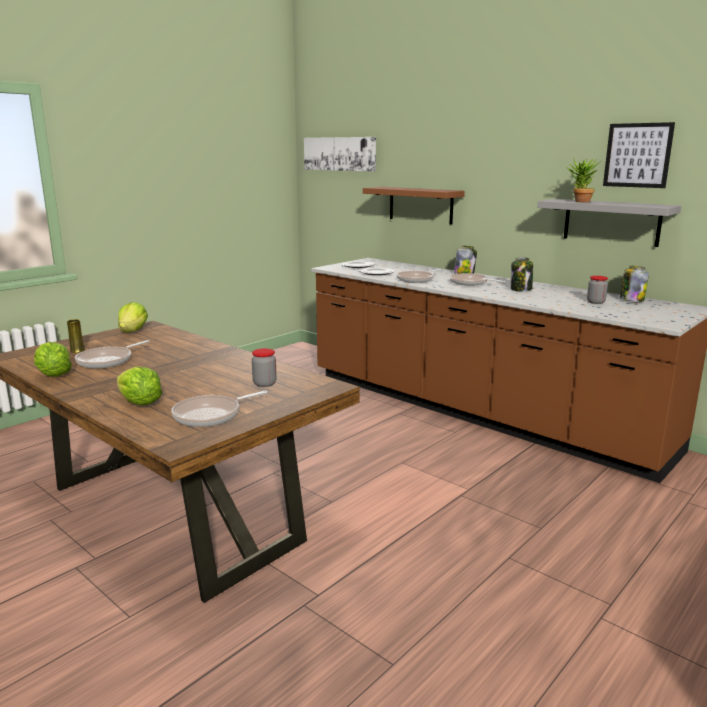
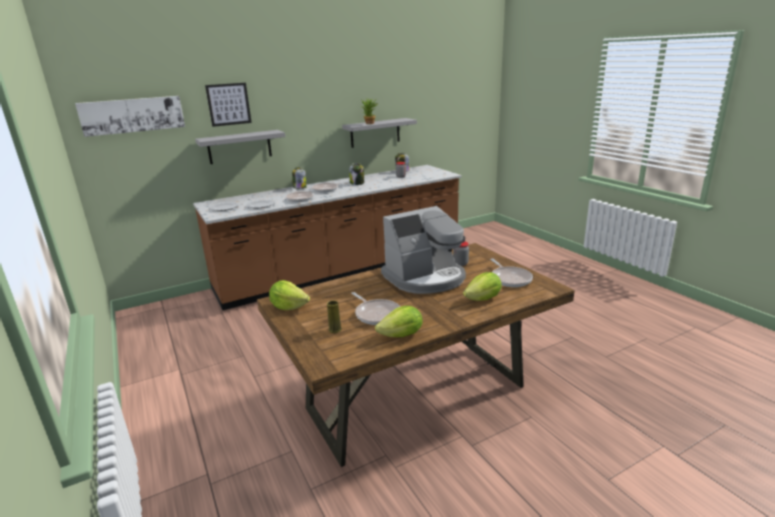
camera: 70 degrees left, 5 degrees up
(209, 370) = (425, 278): none -> coffee machine
(420, 205) = (239, 147): brown shelf -> grey shelf
(637, 155) = (382, 93): picture -> picture (228, 104)

